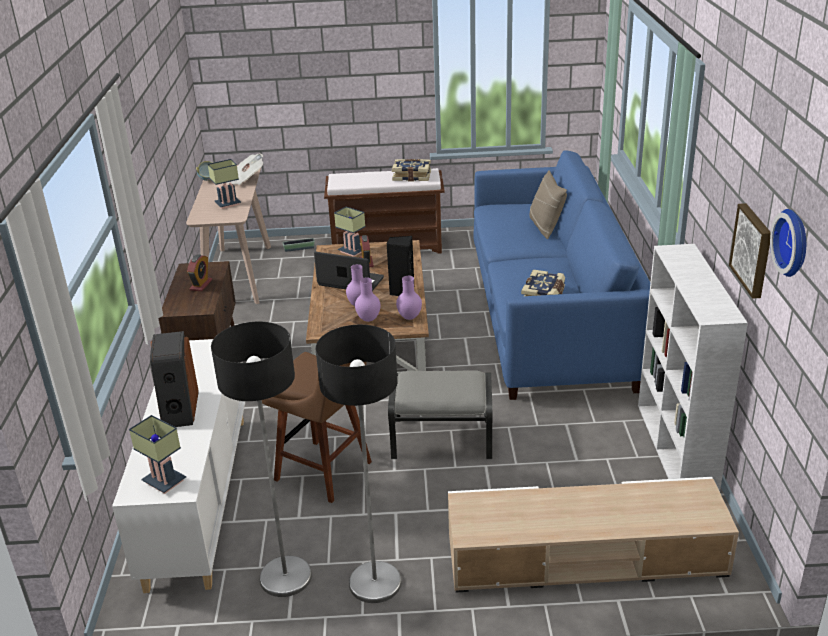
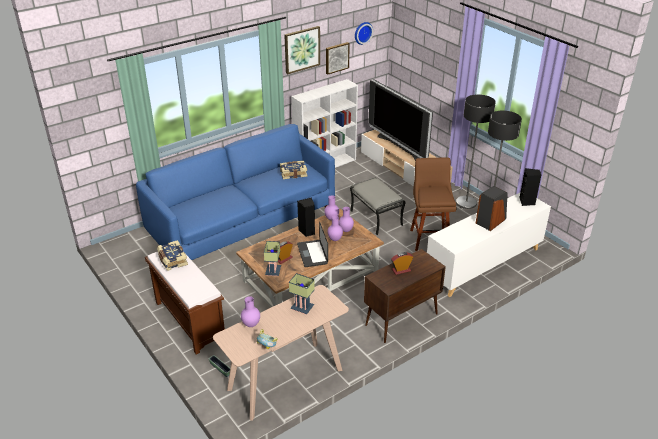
camera: 125 degrees left, 5 degrees up
(162, 482) = (527, 202): table lamp -> black speaker
(246, 179) = (251, 324): newspaper -> purple vase
(545, 227) = (207, 196): beige pillow -> none
(603, 508) = (401, 147): none -> television
(724, 164) = (302, 49): none -> picture

